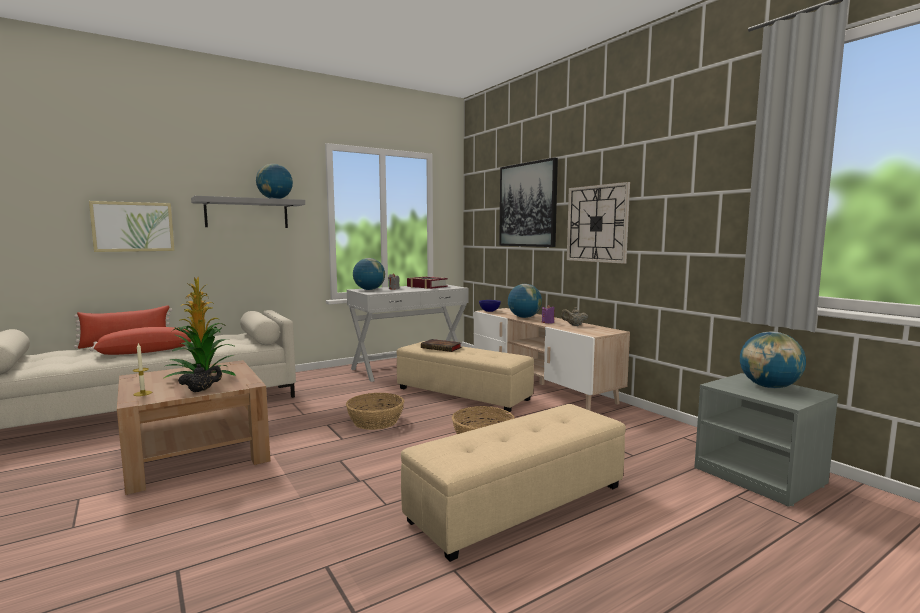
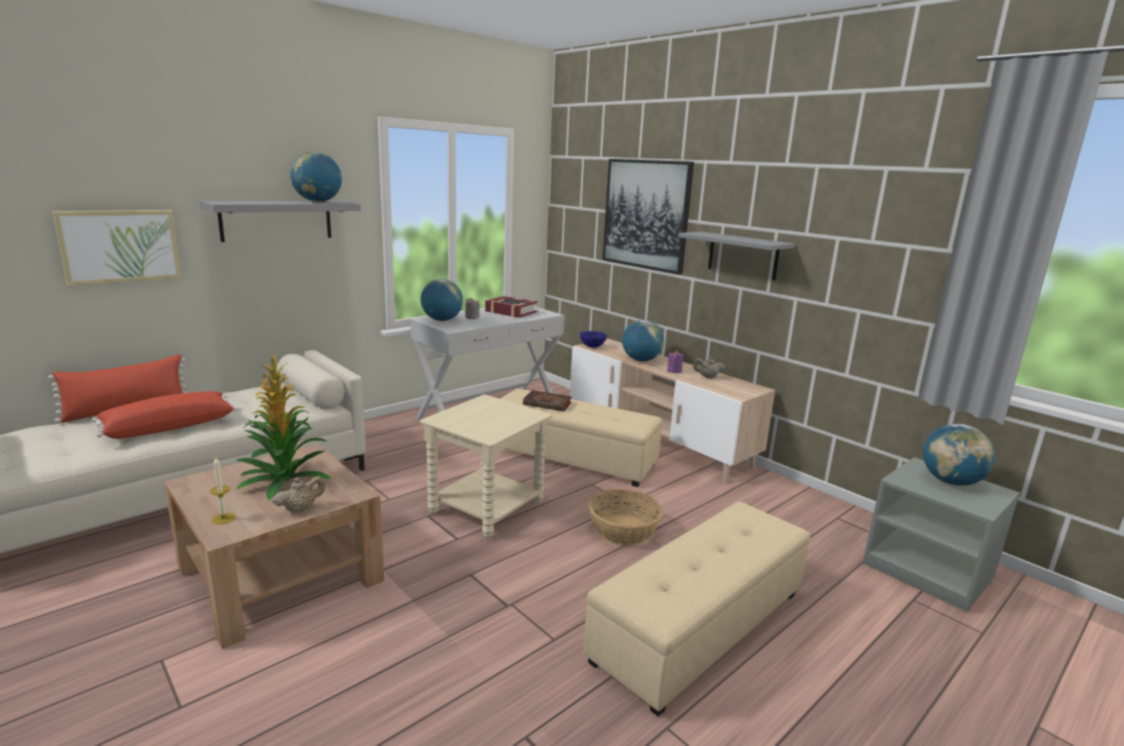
camera: 10 degrees left, 10 degrees up
(201, 390) = (301, 509): black teapot -> beige teapot
(375, 421) = (486, 508): basket -> beige side table
(597, 223) = (743, 255): wall clock -> grey shelf

